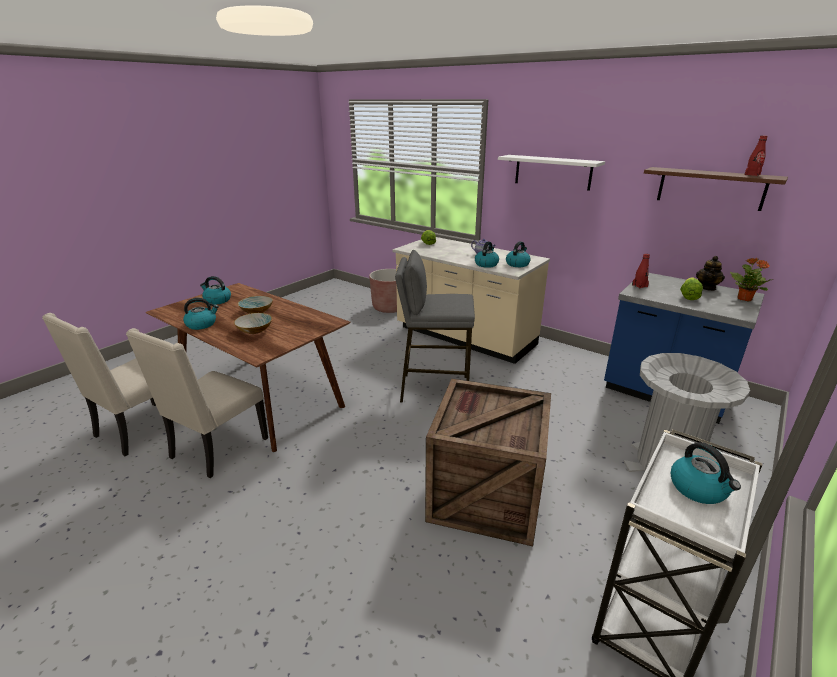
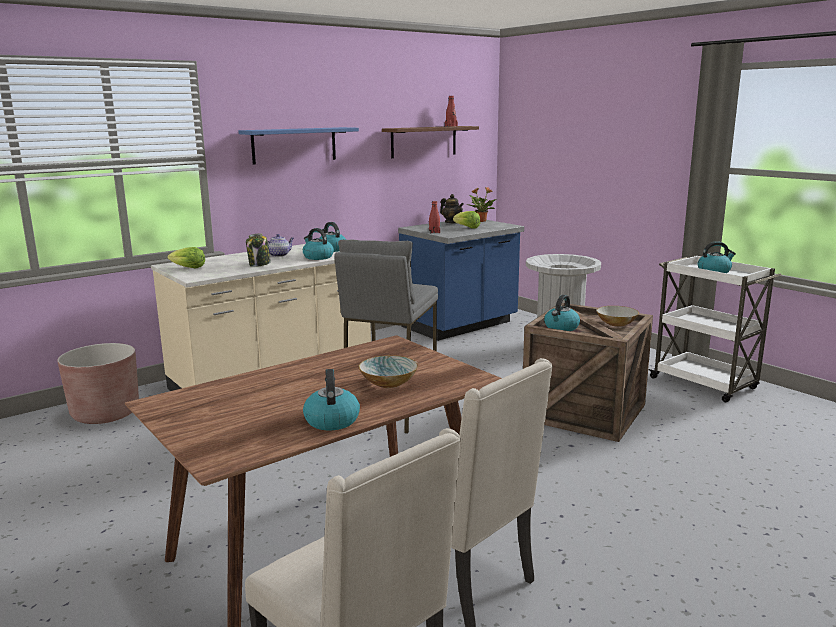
camera: 75 degrees left, 10 degrees down
(217, 300) = (215, 415): kettle -> kettle (561, 327)
(257, 311) = (307, 383): bowl -> bowl (616, 323)
(450, 255) = (259, 264): none -> jar
(552, 172) = (294, 145): white shelf -> blue shelf

